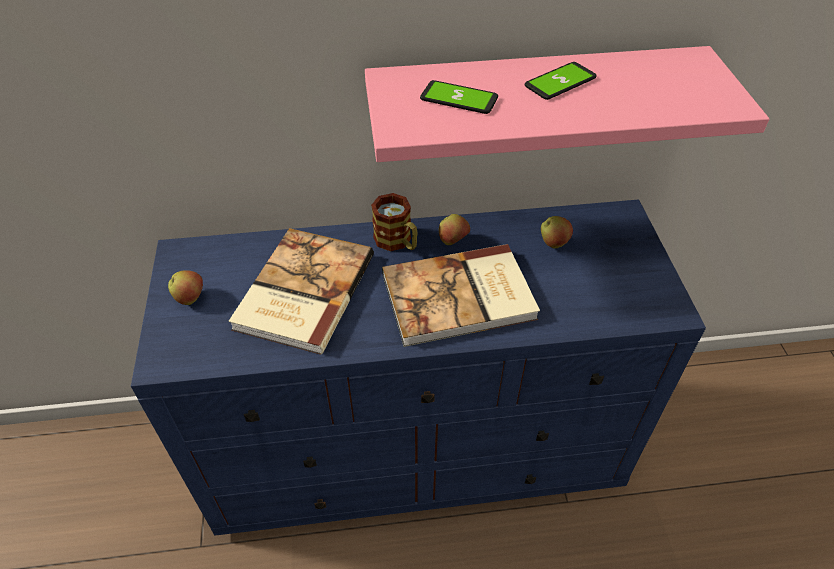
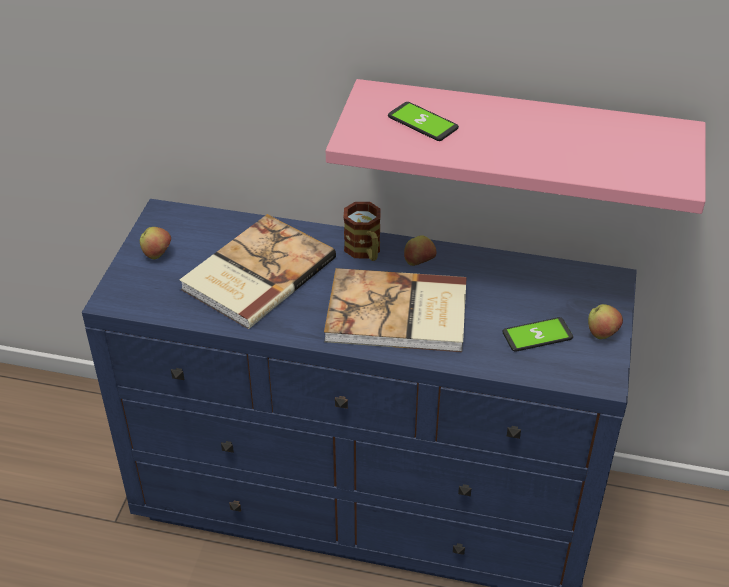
camera: 20 degrees right, 5 degrees down
(553, 243) = (519, 289): apple -> apple (602, 334)
(560, 82) = (526, 126): phone -> phone (537, 335)

